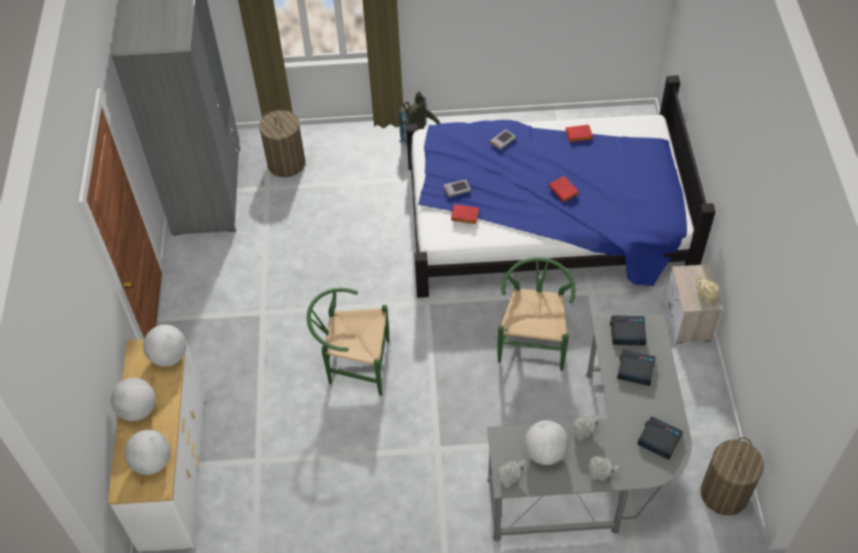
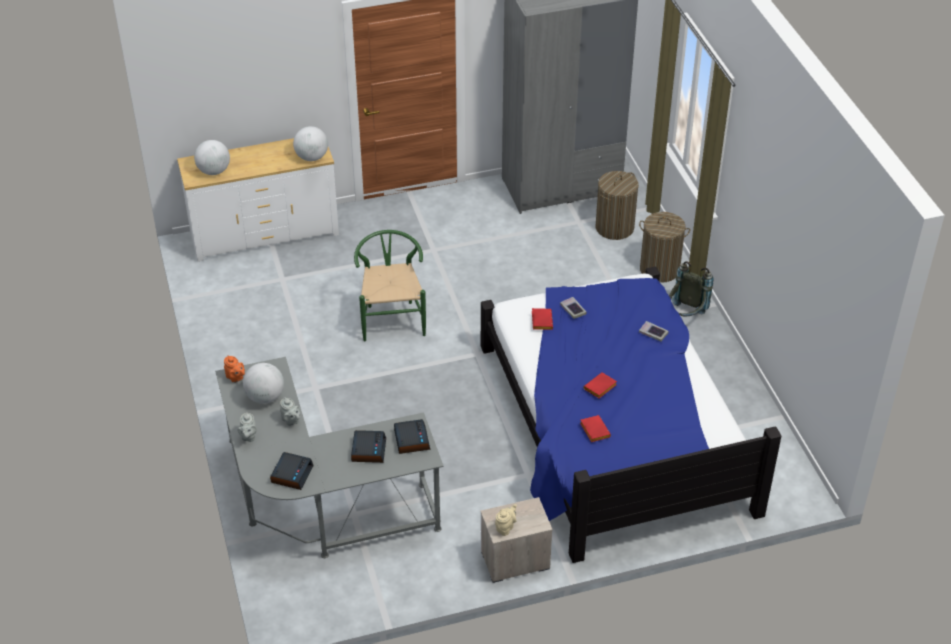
camera: 75 degrees right, 10 degrees down
(138, 410) = (259, 153): globe -> none
(510, 478) = (235, 378): grey teapot -> orange teapot
(533, 340) = (454, 437): green chair -> none
(578, 136) = (687, 391): red book -> red book (593, 430)
(724, 493) = (306, 606): laundry basket -> laundry basket (659, 269)

